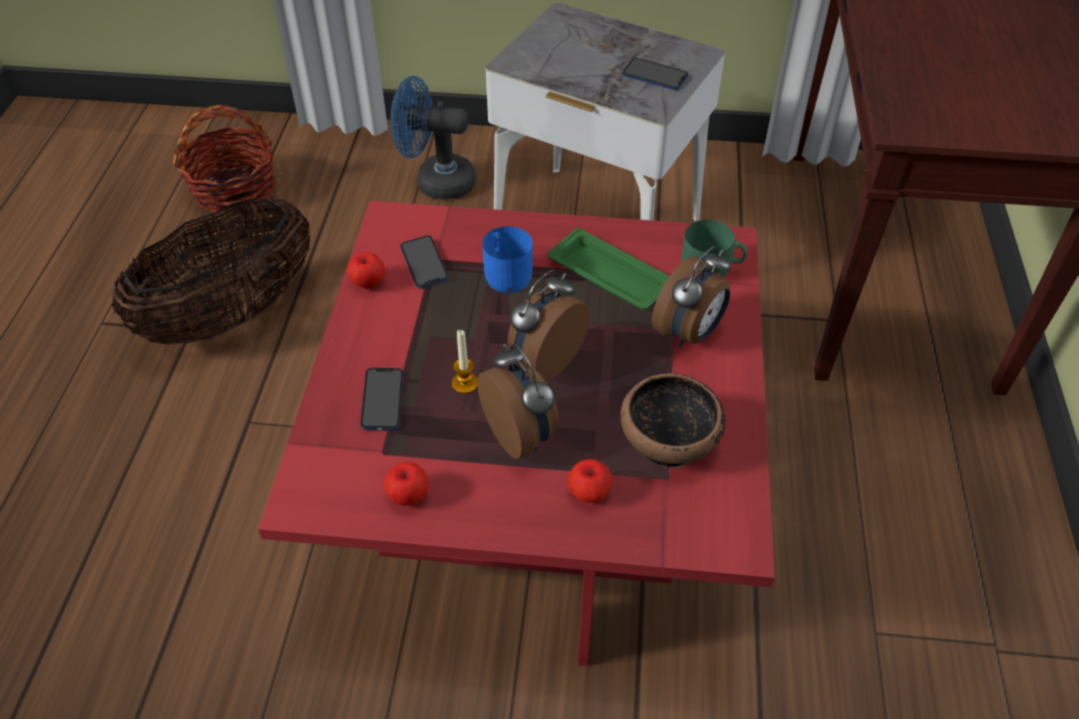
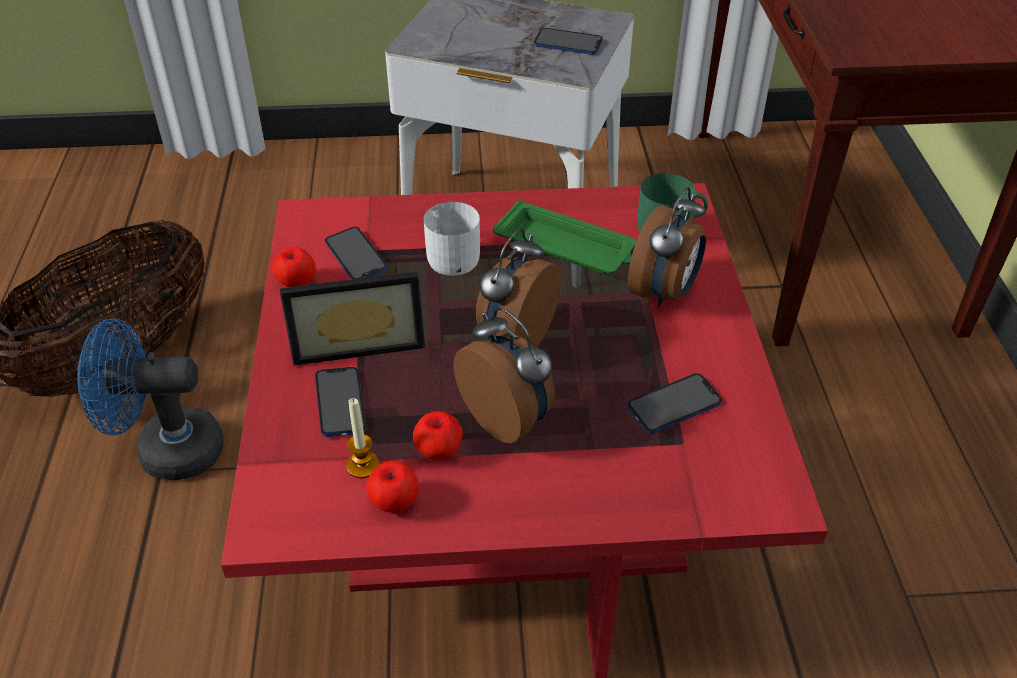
camera: 10 degrees left, 5 degrees down
(235, 190) = (102, 228): basket -> none
(409, 344) = (357, 341): none -> picture frame
(436, 182) = (328, 196): blue fan -> blue fan (166, 450)
(465, 383) = (431, 374): candle -> candle (363, 465)
(506, 272) = (450, 254): blue mug -> white mug
(589, 493) = (600, 470): apple -> apple (439, 451)
(669, 442) = (674, 405): bowl -> phone

